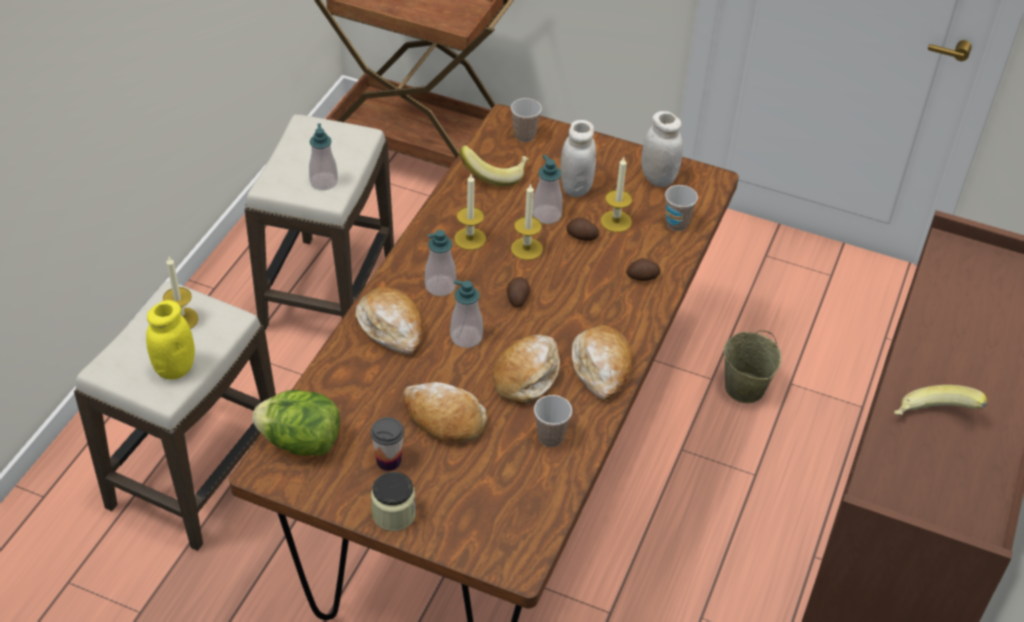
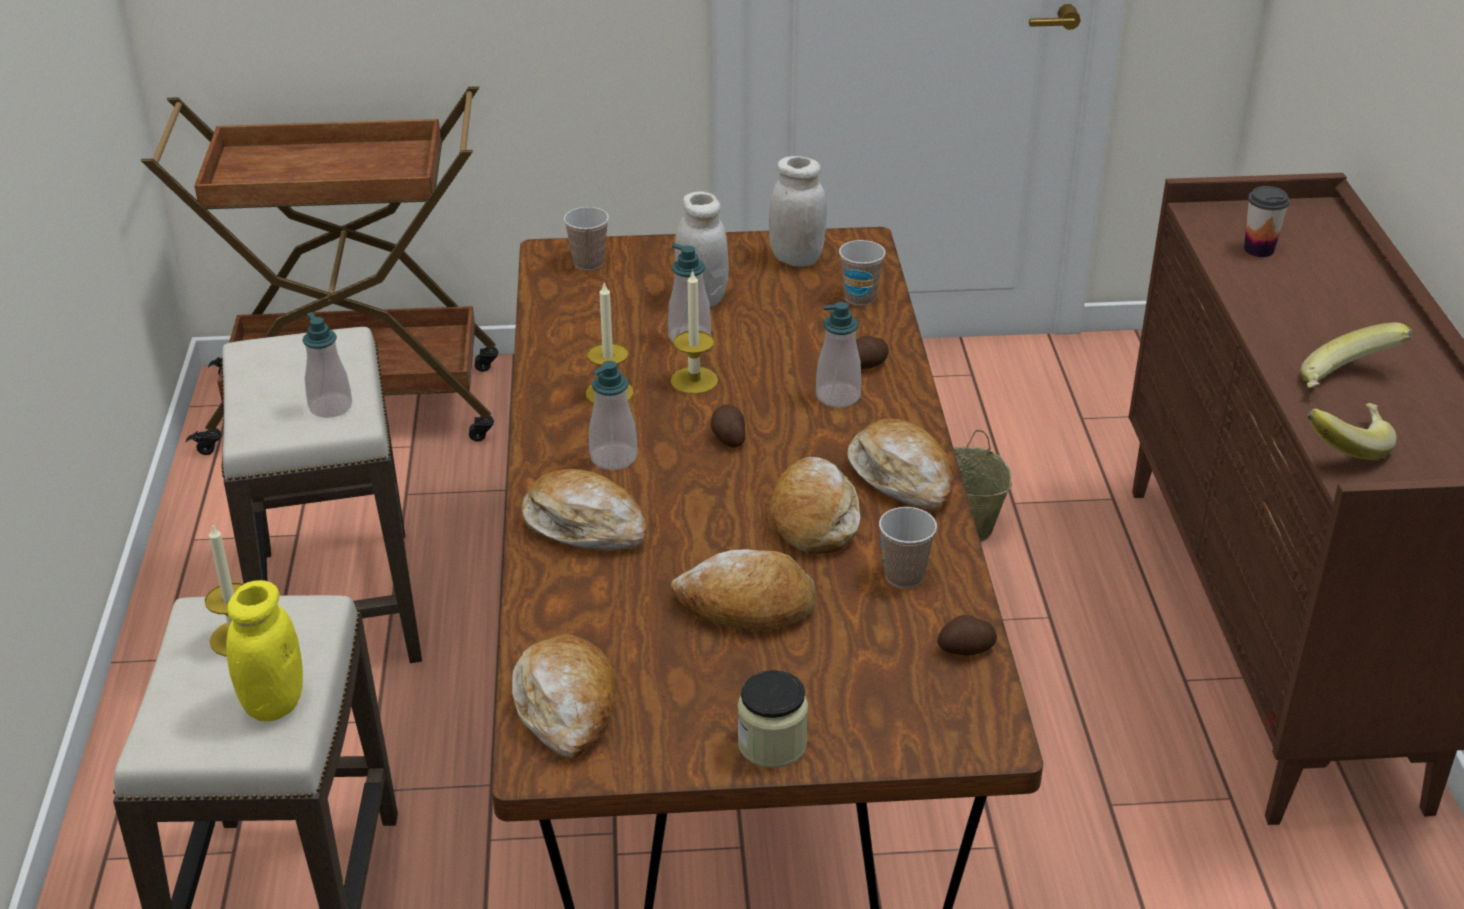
camera: 25 degrees left, 10 degrees down
(301, 442) = (566, 707): lettuce -> bread
(388, 461) = (711, 683): cup -> cup (1259, 249)
(466, 337) = (697, 503): soap dispenser -> soap dispenser (838, 396)
(495, 174) = (584, 314): banana -> banana (1344, 446)
(581, 237) = (754, 346): potato -> potato (967, 650)
(616, 221) = (783, 317): candle -> none

